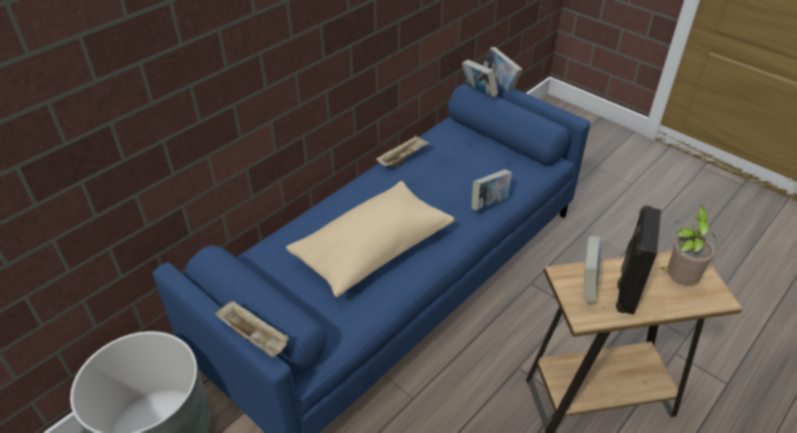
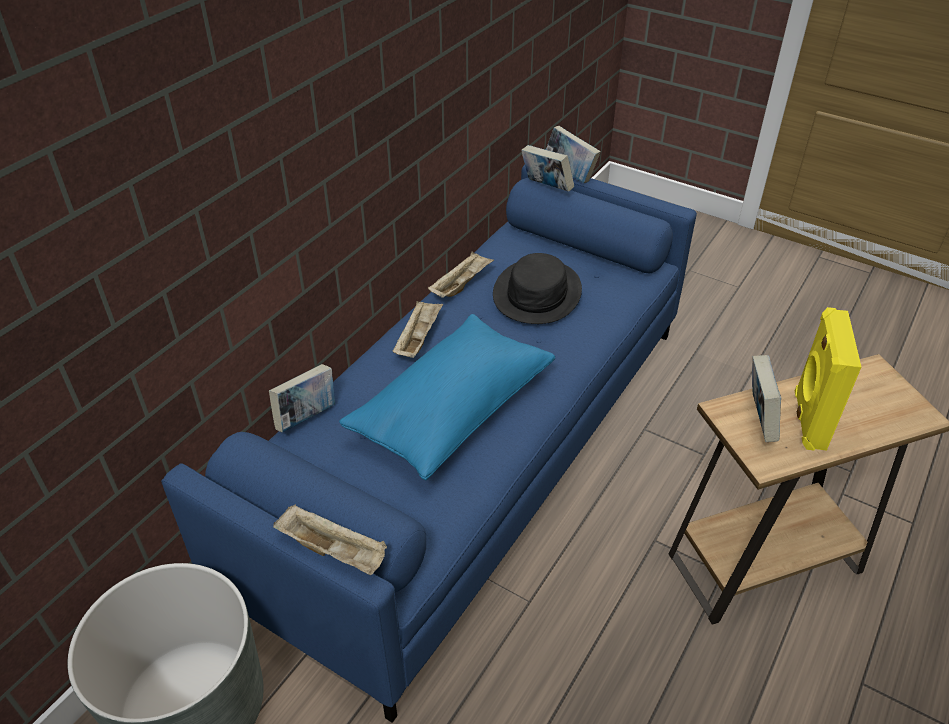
camera: 10 degrees left, 0 degrees up
(361, 194) = (418, 339): none -> beige tray
(372, 250) = (452, 410): beige pillow -> blue pillow
(458, 171) = (537, 293): none -> black hat
(489, 204) = (589, 331): book -> book (307, 417)
(626, 290) = (807, 420): black speaker -> yellow speaker
(677, 279) = (866, 398): potted plant -> none

